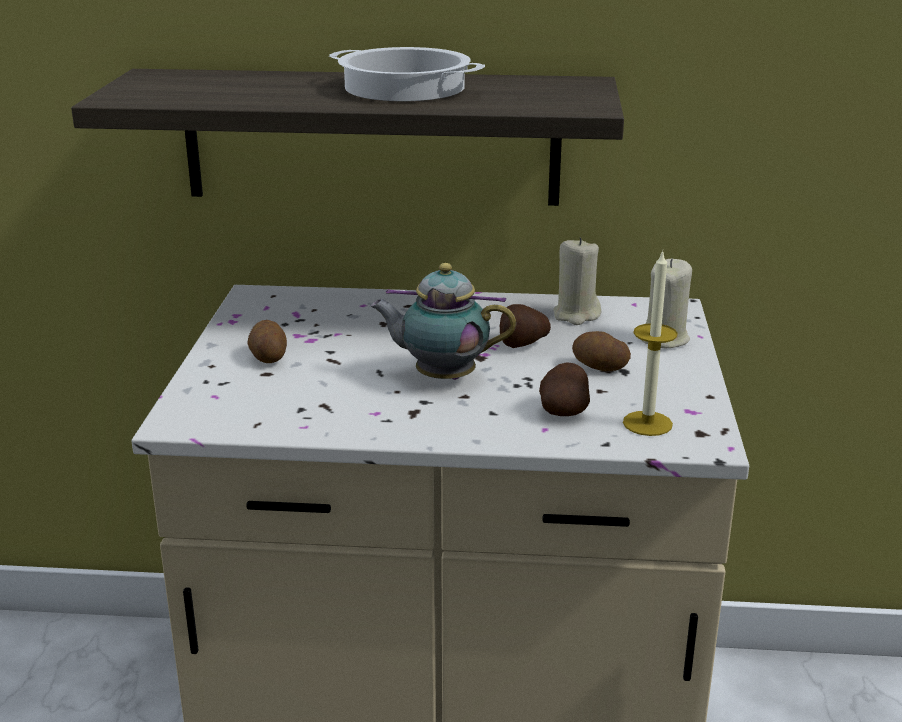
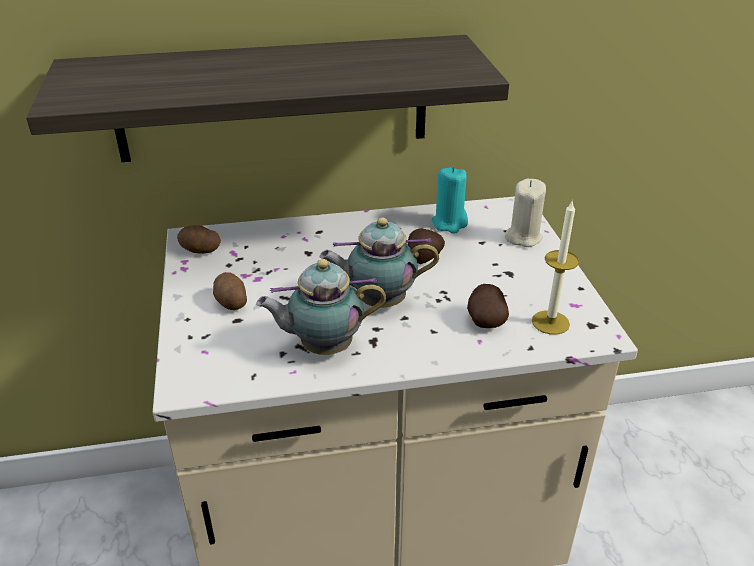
camera: 15 degrees left, 10 degrees up
(351, 409) = (323, 347): none -> teapot
(403, 88) = (311, 64): cooking pot -> none
(576, 315) = (449, 223): beige candle -> turquoise candle
(599, 367) = (490, 273): potato -> potato (199, 250)

